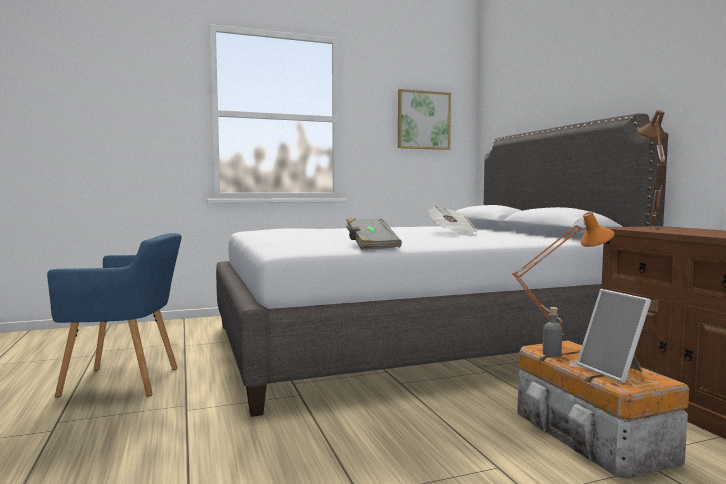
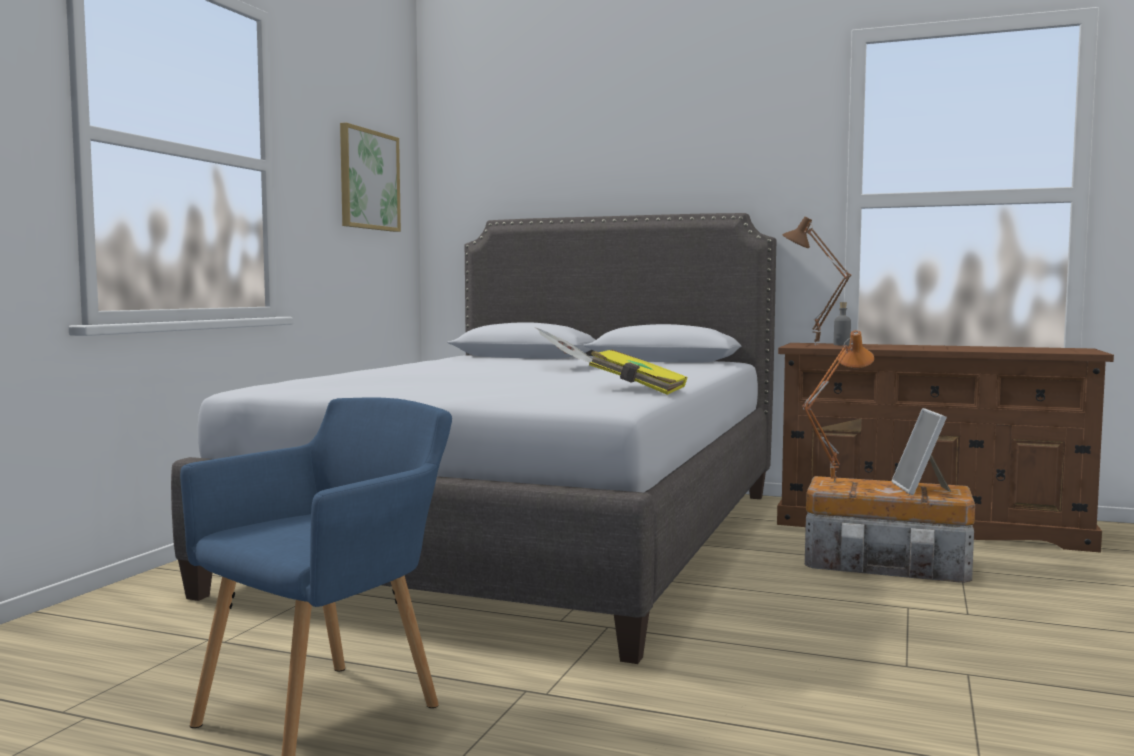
camera: 50 degrees left, 0 degrees up
(371, 246) = (638, 390): grey book -> yellow book
(551, 354) = (850, 488): grey bottle -> grey bottle (841, 345)
(613, 371) = (921, 489): picture frame -> picture frame turned 75 degrees clockwise

